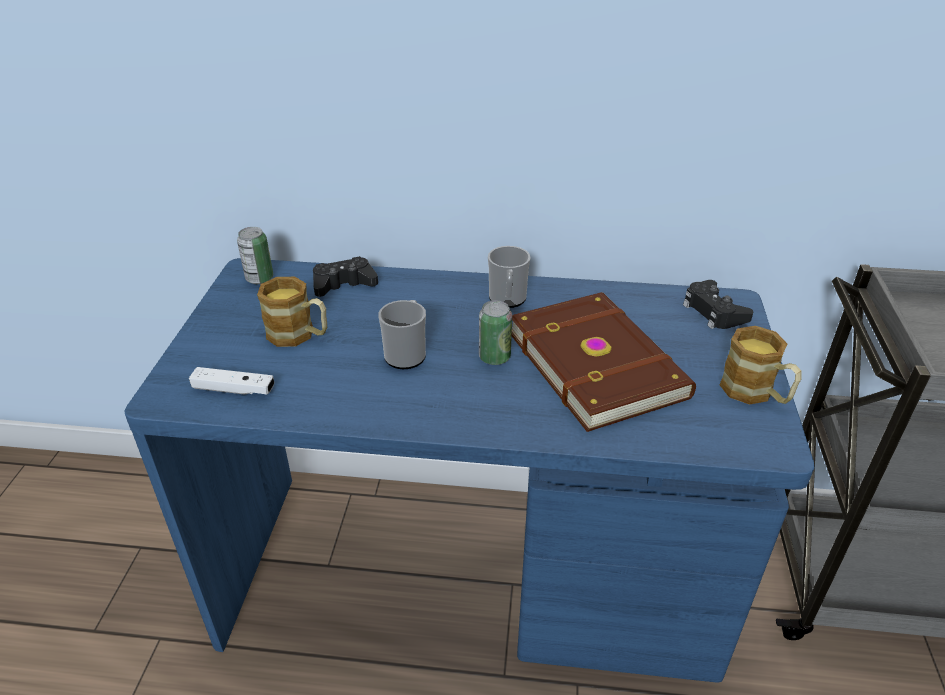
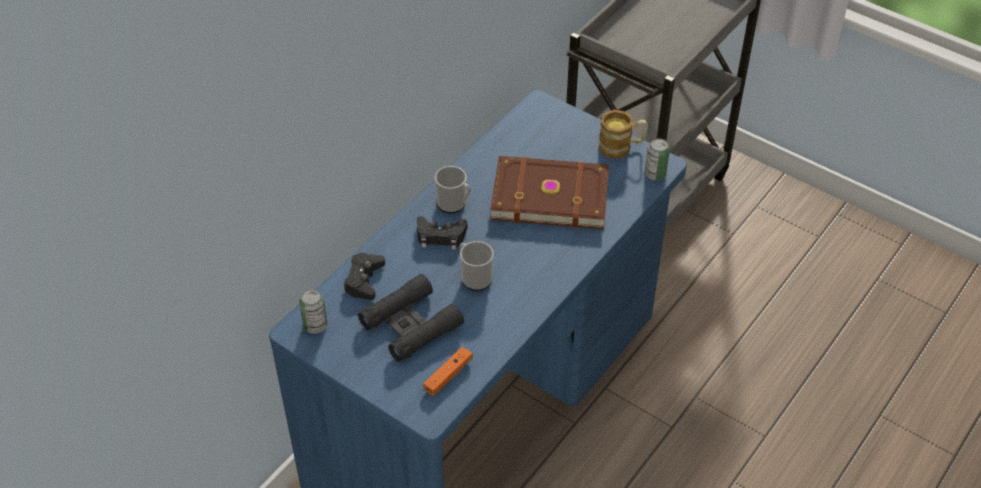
camera: 60 degrees left, 10 degrees up
(234, 389) = (448, 375): white game controller -> orange game controller
(299, 335) = (411, 324): mug -> black binoculars
(494, 357) = (510, 237): can -> can (655, 174)
(713, 311) = (541, 119): black game controller -> black game controller (440, 236)

